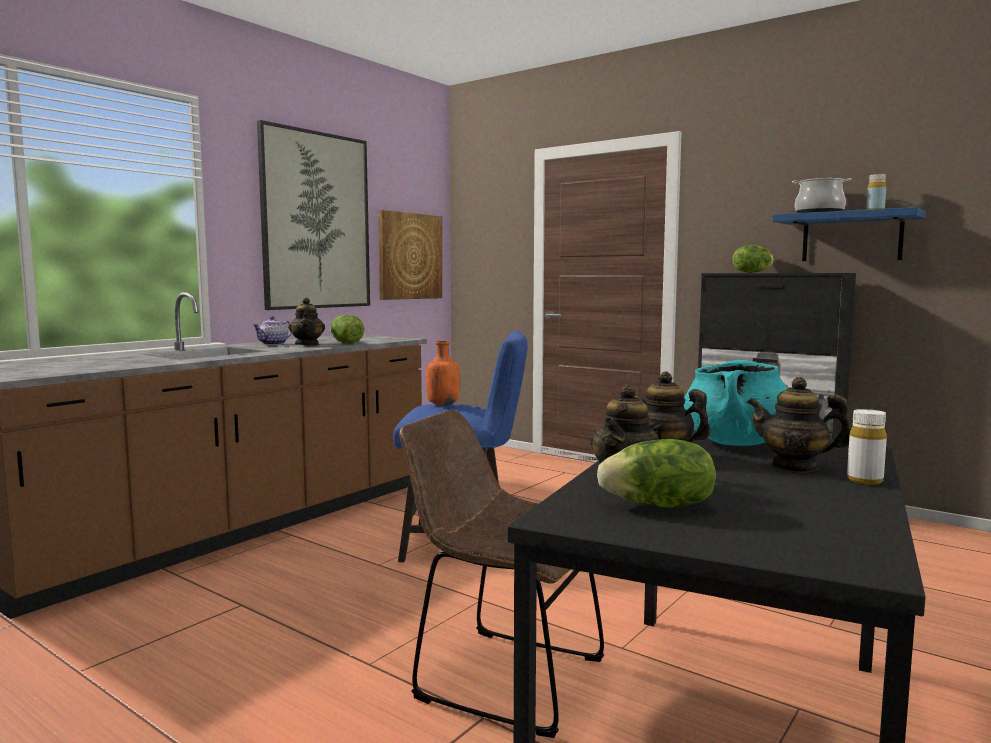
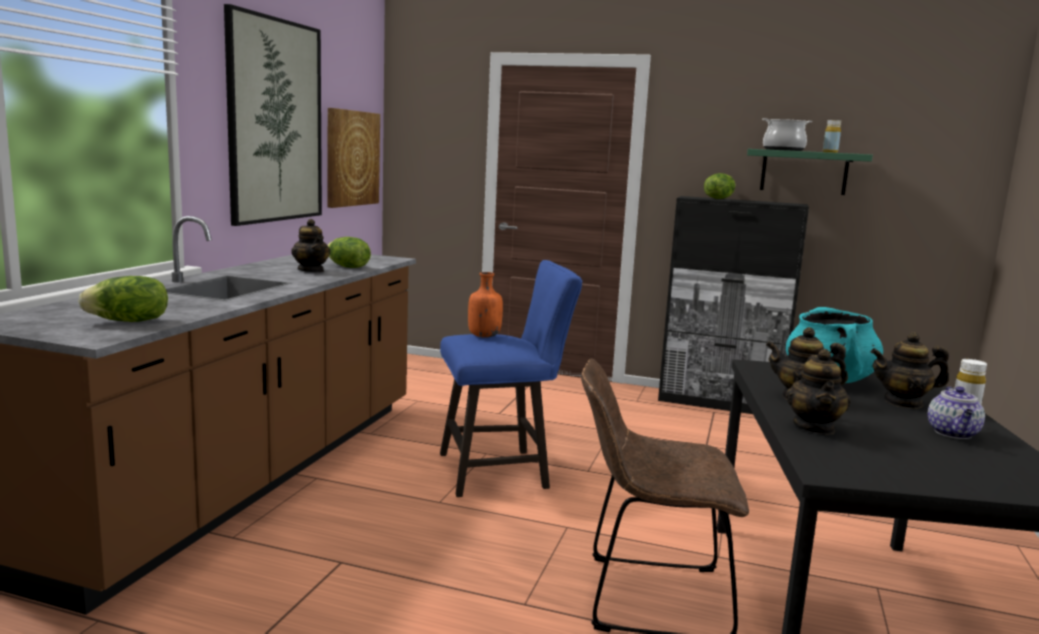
camera: 20 degrees left, 5 degrees up
(273, 344) = (269, 269): teapot -> teapot (953, 433)
(659, 506) = (875, 452): lettuce -> lettuce (129, 321)
(851, 237) = (804, 172): blue shelf -> green shelf

